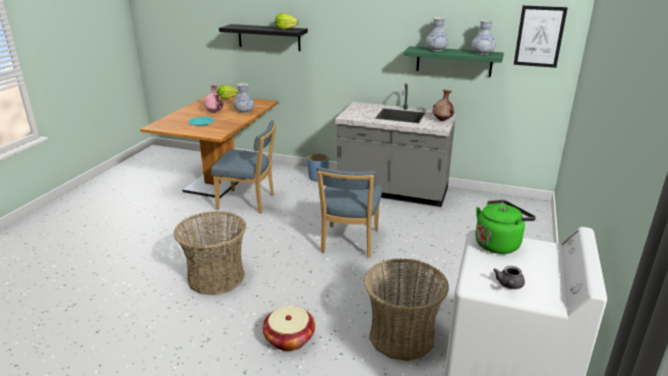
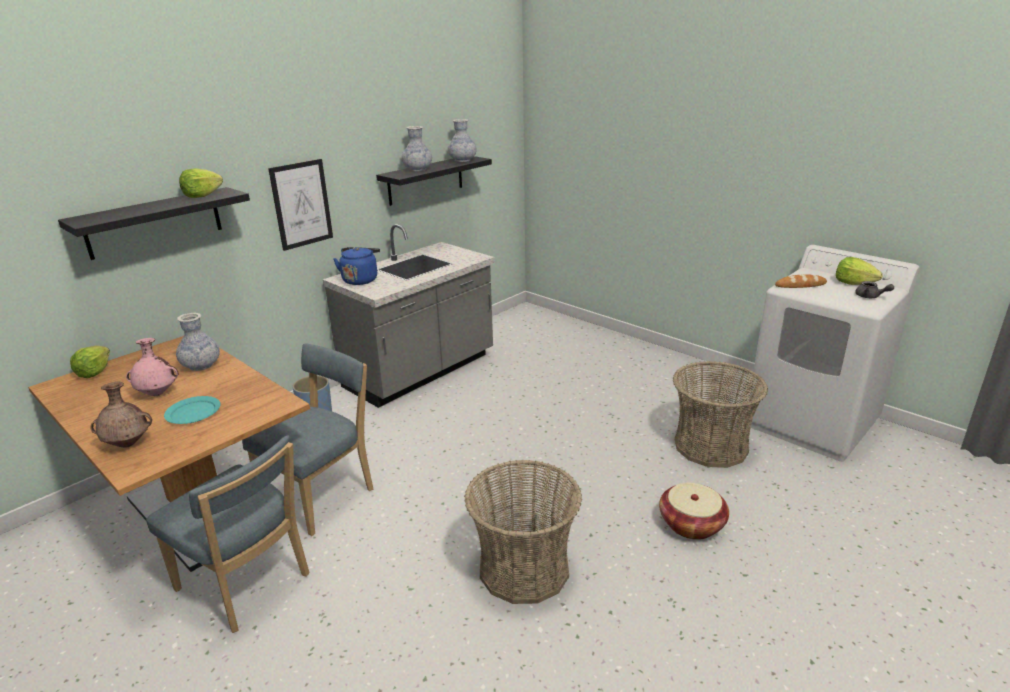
camera: 65 degrees left, 0 degrees up
(349, 243) = (515, 433): blue chair -> blue chair (247, 585)
(361, 109) = (360, 280): none -> blue kettle
(442, 120) = (459, 252): brown vase -> brown vase (129, 444)
(454, 61) = (425, 180): green shelf -> black shelf
(499, 244) = (800, 285): green kettle -> bread
(539, 36) = (492, 129): picture -> picture (301, 204)
(544, 275) = (853, 283): none -> lettuce

